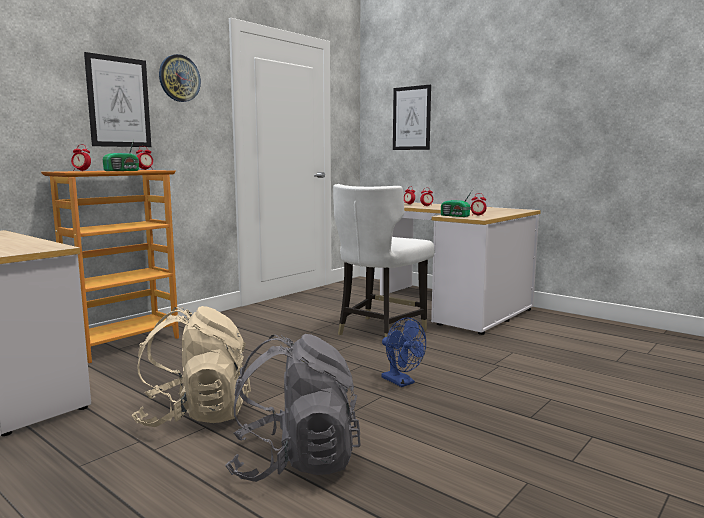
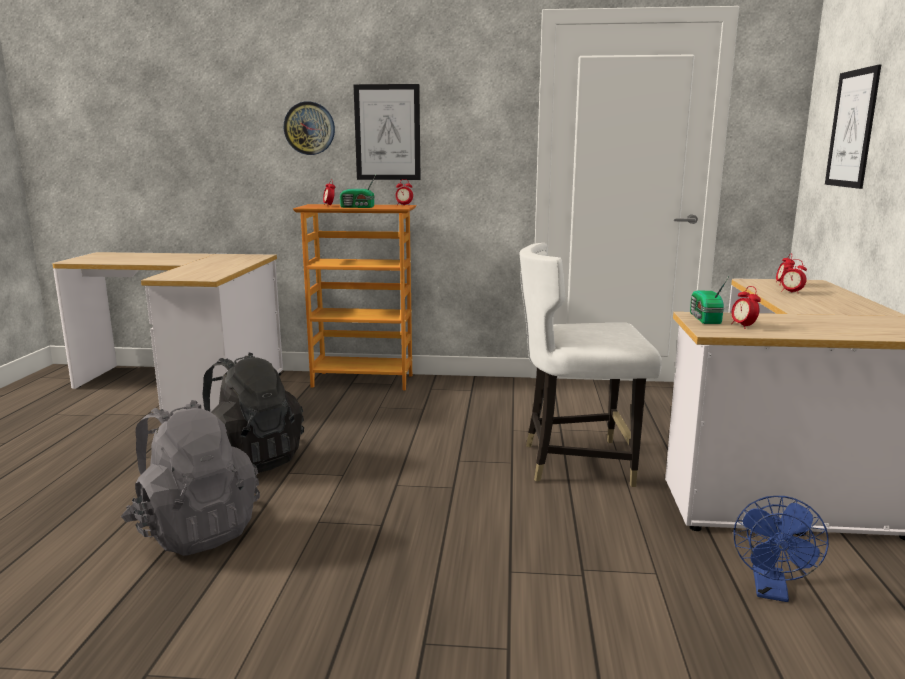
camera: 55 degrees right, 5 degrees up
(179, 78) = (461, 98): wall clock -> wall clock (309, 128)
(195, 415) = (251, 459): beige backpack -> black backpack
(401, 382) = (432, 524): blue fan -> blue fan (771, 591)

